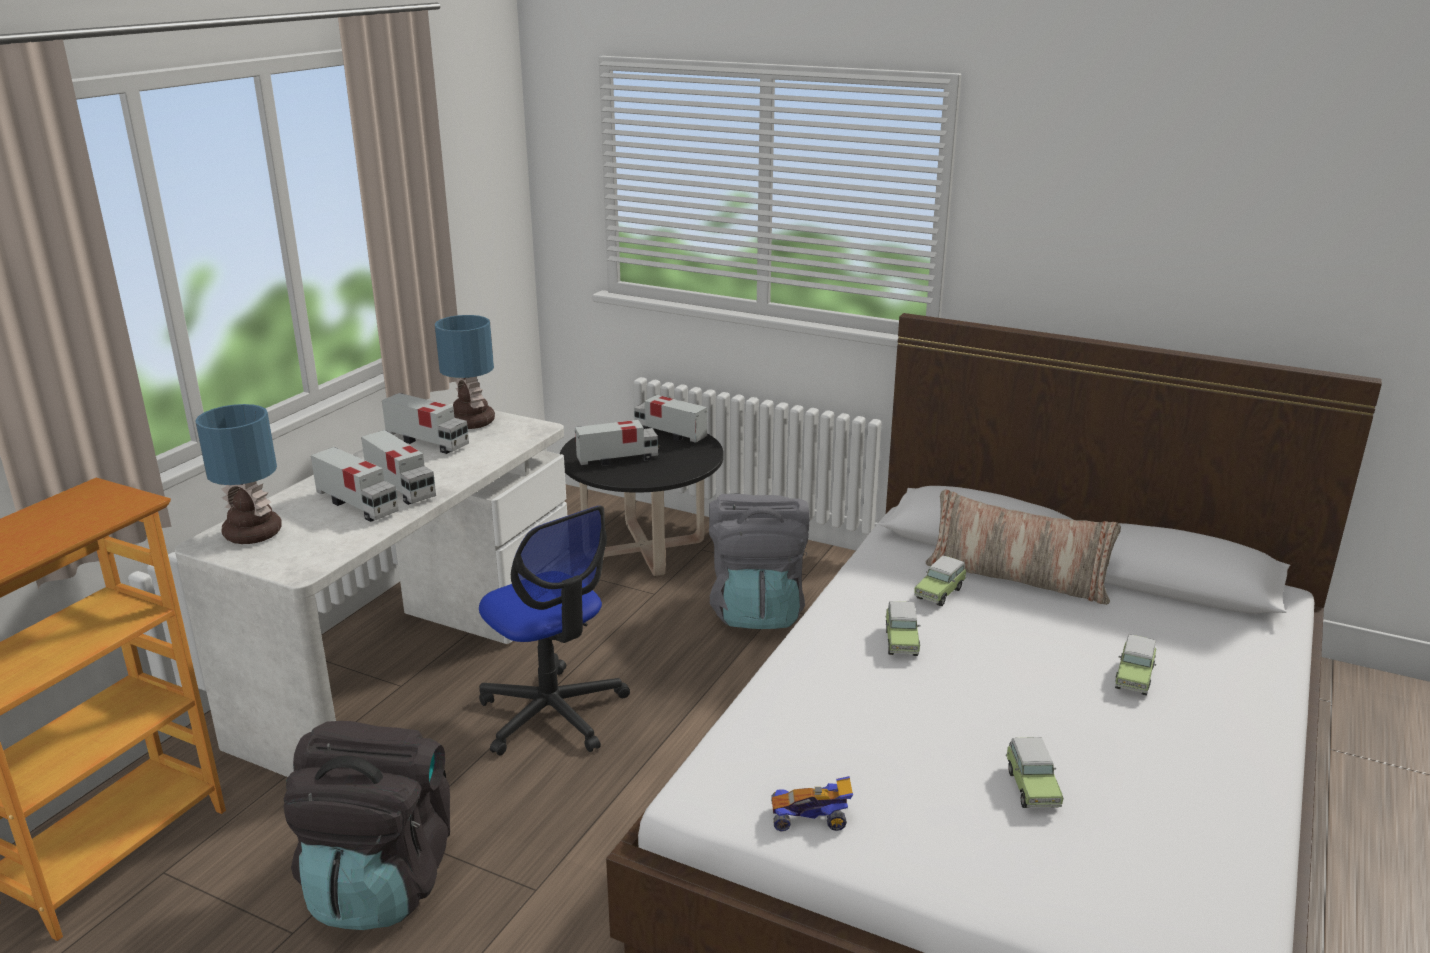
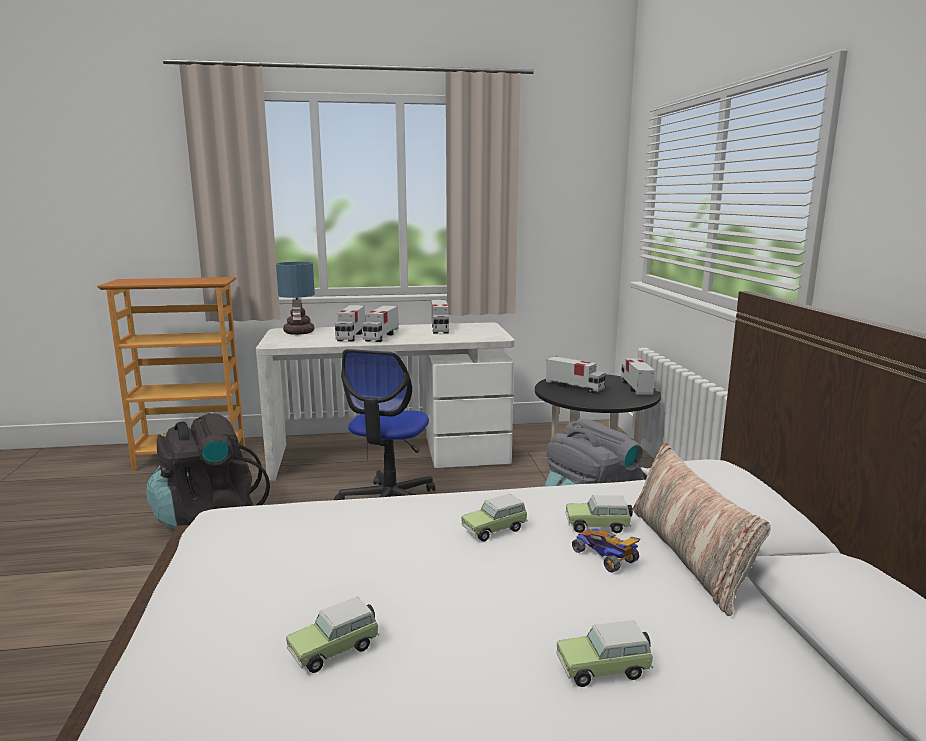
camera: 55 degrees right, 10 degrees down
(470, 421) = (478, 328): table lamp -> none
(810, 816) = (221, 558): toy car -> toy car (606, 557)

